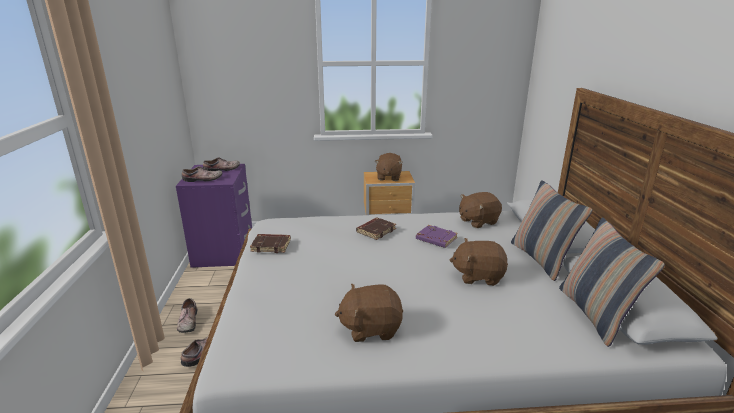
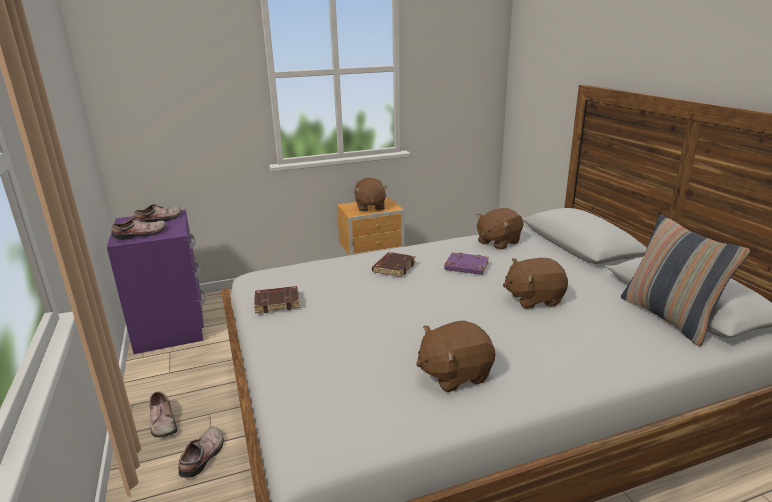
camera: 15 degrees left, 0 degrees up
(541, 259) = (585, 272): pillow -> none

